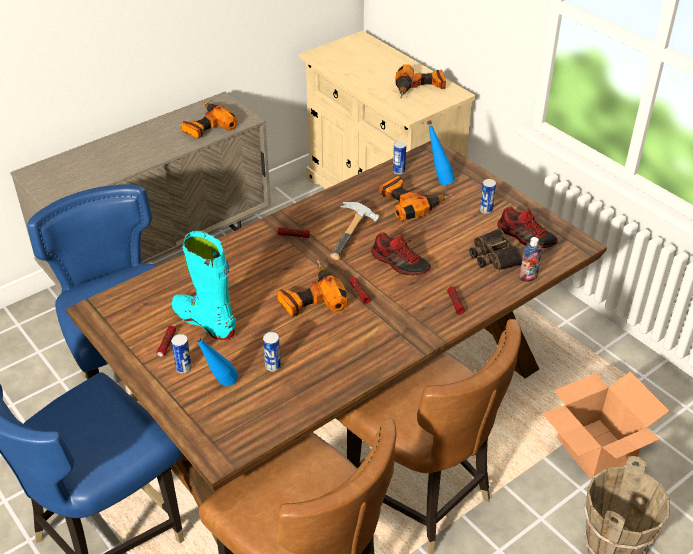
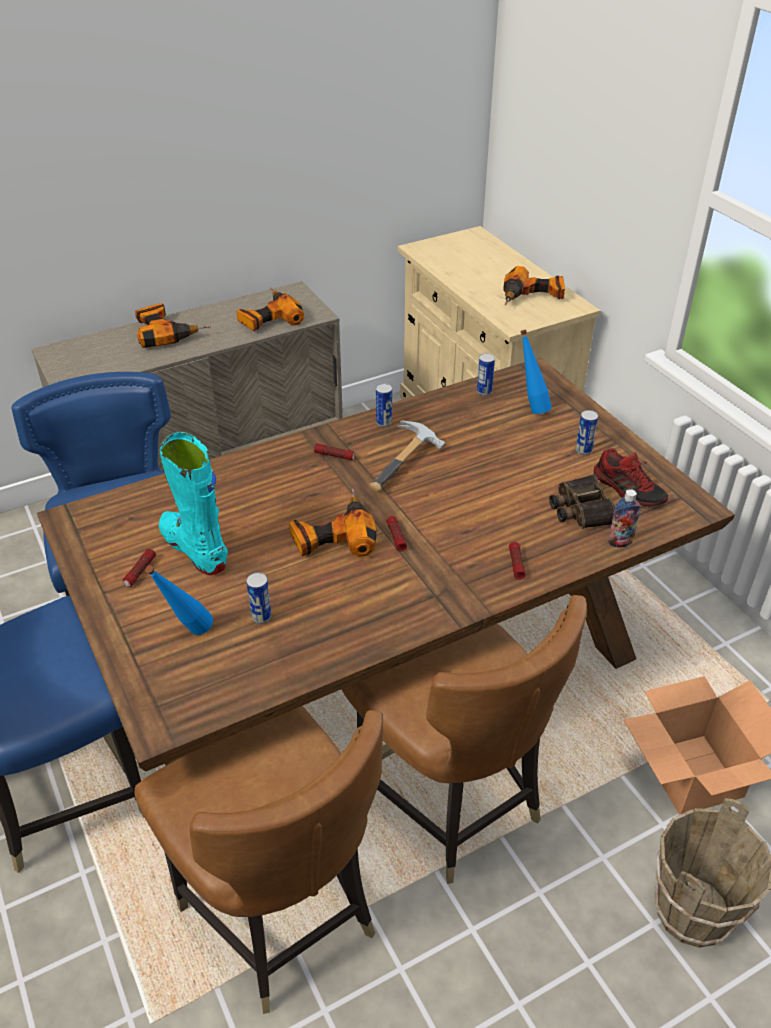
camera: 10 degrees right, 0 degrees up
(184, 368) = (151, 605): can -> can (384, 423)
(400, 263) = (458, 504): shoe -> none
(411, 202) = (490, 431): power drill -> power drill (167, 332)

